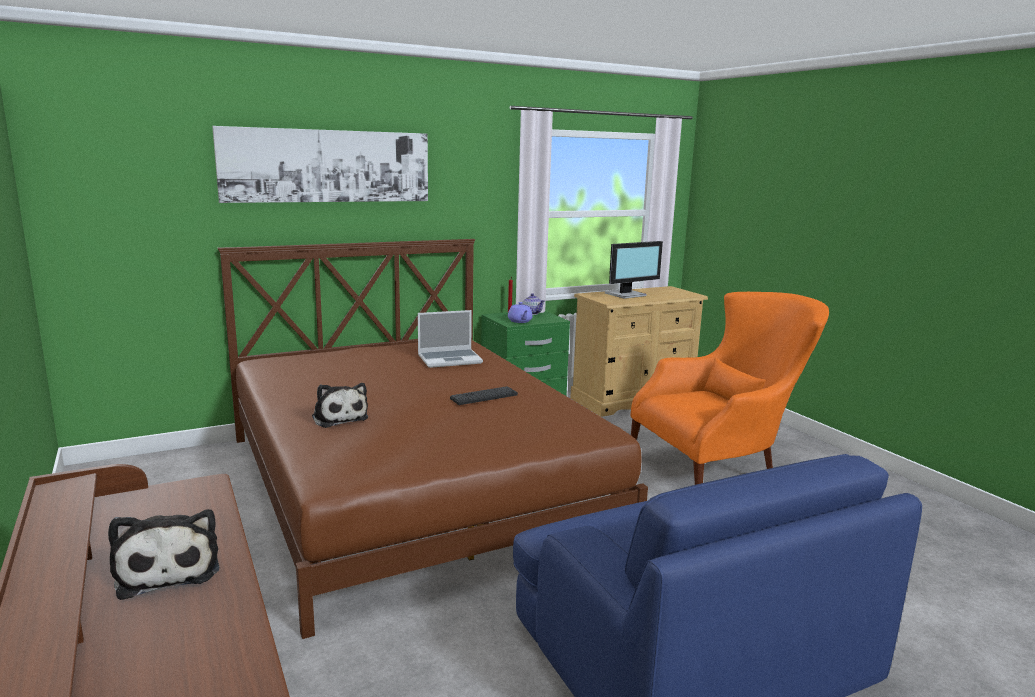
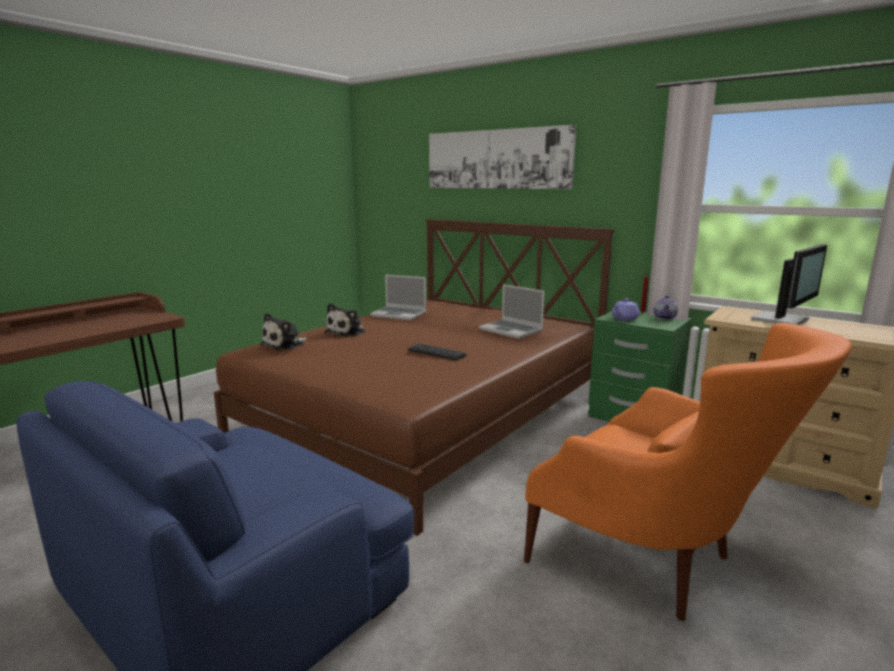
camera: 65 degrees right, 0 degrees up
(168, 569) = (69, 330): plush toy -> plush toy (285, 345)
(300, 383) = (399, 314): none -> laptop
(627, 294) = (782, 319): monitor -> monitor turned 75 degrees counterclockwise

